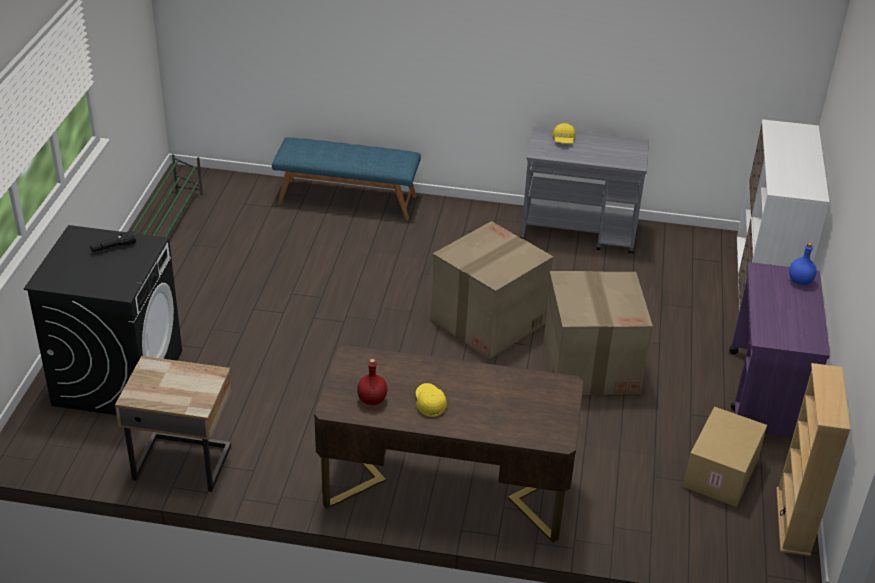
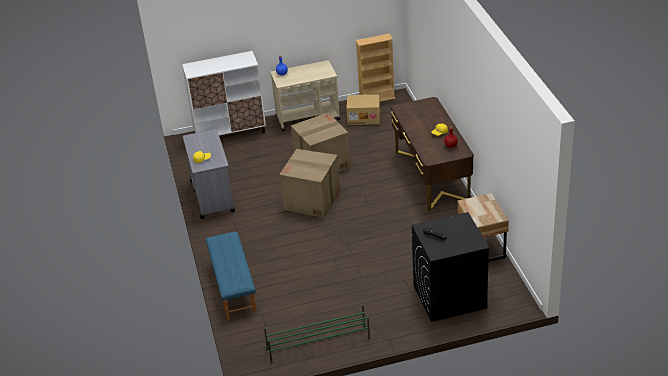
camera: 110 degrees left, 0 degrees up
(765, 397) = (308, 117): purple cart -> beige cart

